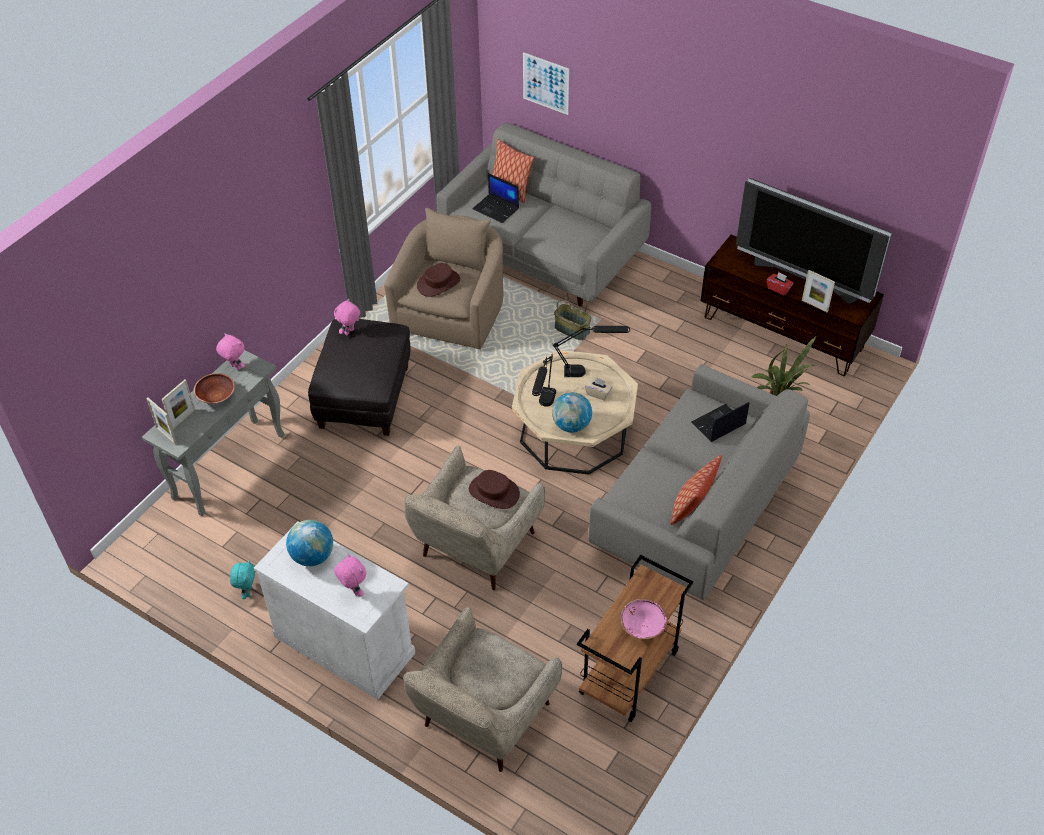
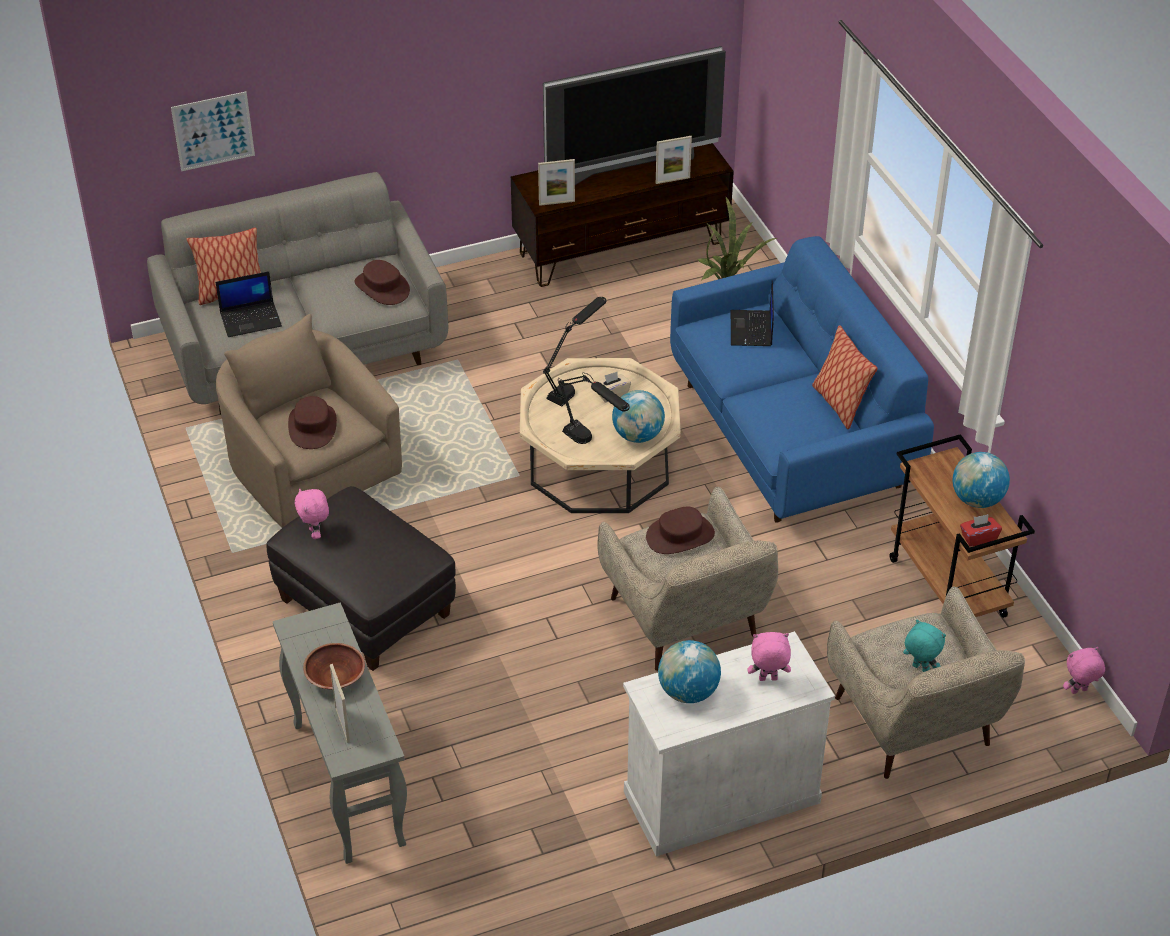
camera: 55 degrees left, 5 degrees down
(166, 435) = (355, 752): picture frame -> picture frame (556, 203)
(235, 367) = (303, 640): pink plush toy -> pink plush toy (1079, 691)
(247, 591) = (566, 852): turquoise plush toy -> turquoise plush toy (919, 669)
(572, 329) = (449, 388): basket -> none
(578, 242) = (382, 287): none -> brown hat
(642, 626) = (977, 499): pink bowl -> globe
(694, 511) = (790, 435): grey sofa -> blue sofa
(778, 288) = (624, 189): red tissue box -> red tissue box (978, 538)

